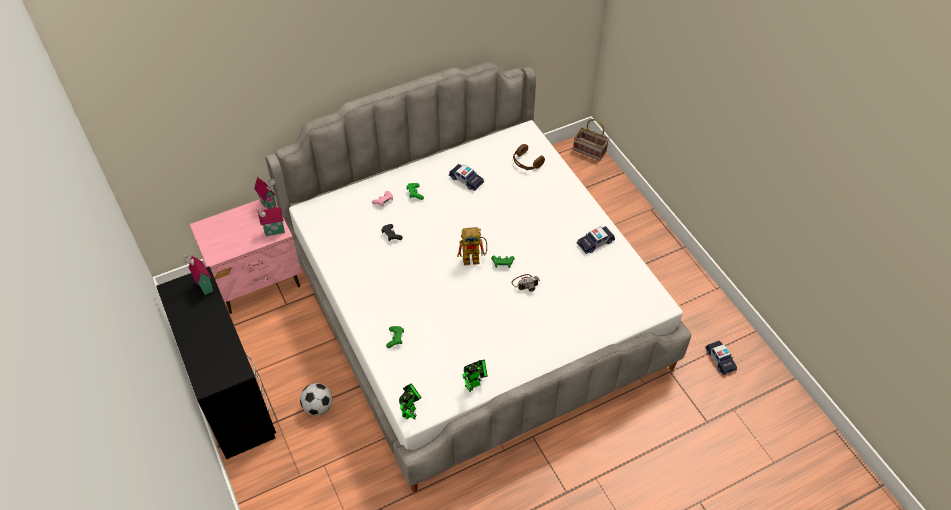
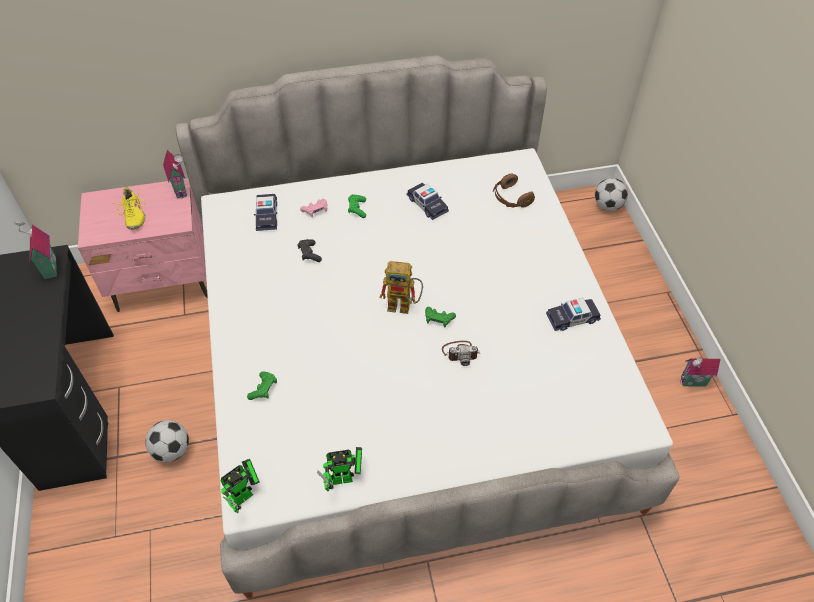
camera: 15 degrees right, 0 degrees up
(240, 233) = (133, 215): none -> yellow shoe
(275, 232) = (173, 222): toy house -> toy house (693, 383)
(590, 150) = (608, 206): basket -> football
(720, 359) = (716, 516): toy car -> toy car (267, 216)

